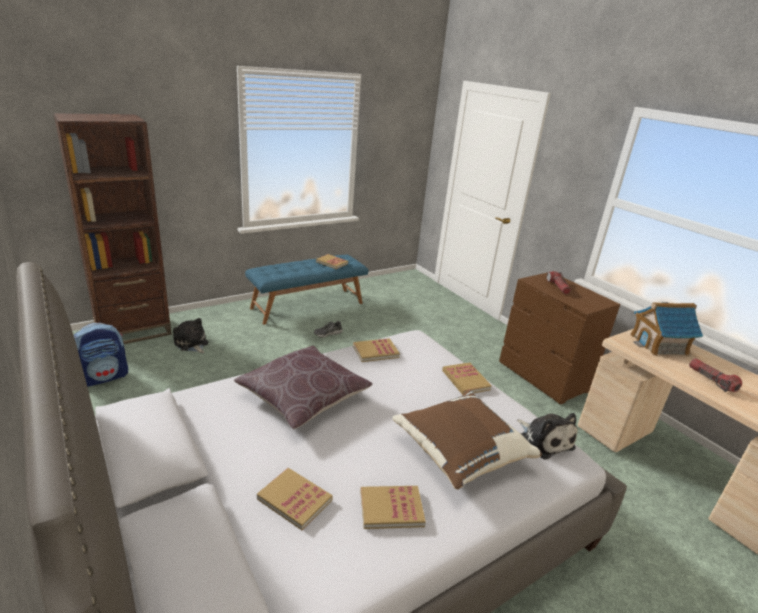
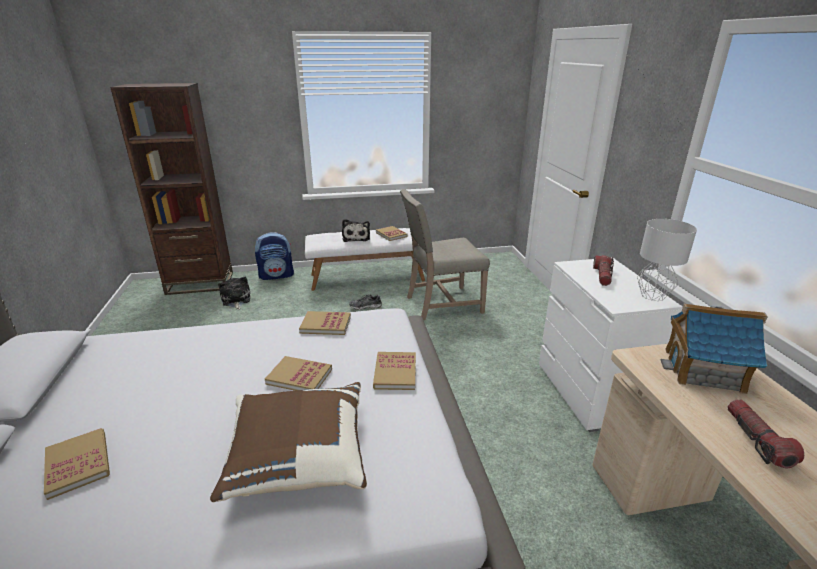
camera: 25 degrees right, 0 degrees up
(104, 377) = (146, 319): backpack -> backpack (277, 275)
(304, 397) = (204, 359): brown pillow -> none
(307, 305) = (367, 277): blue bench -> white bench
(391, 323) = (441, 304): none -> beige chair
(391, 508) = (154, 503): book -> book (299, 376)
(543, 377) = (589, 393): brown dresser -> white dresser
(544, 440) = (424, 469): plush toy -> plush toy (356, 238)
(598, 298) = (652, 295): none -> grey table lamp

